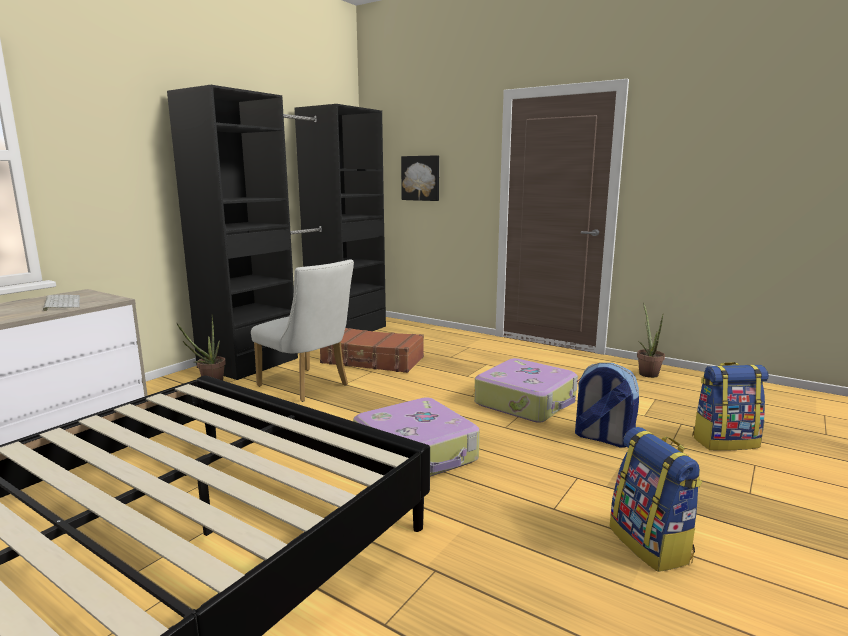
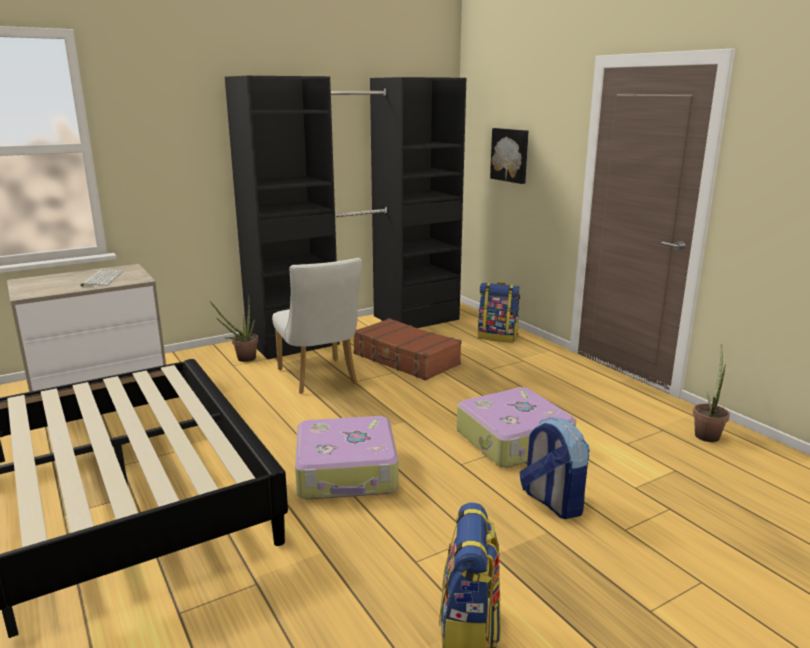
camera: 25 degrees right, 5 degrees up
(725, 441) = (699, 544): backpack -> backpack (498, 337)

